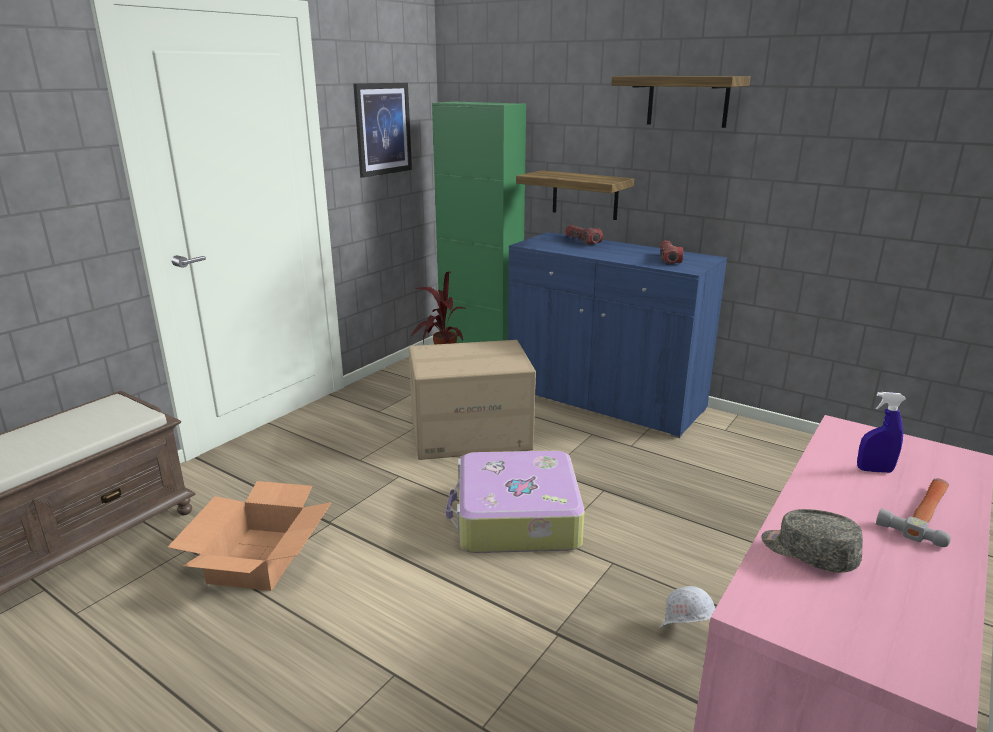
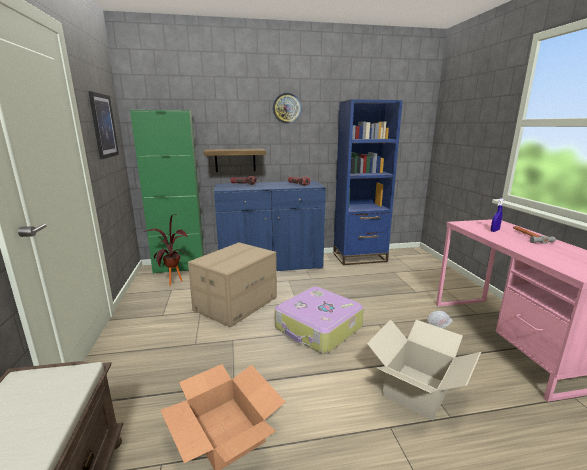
camera: 45 degrees left, 5 degrees down
(501, 670) = (417, 390): none -> cardboard box
(688, 101) = (286, 108): shelf -> wall clock
(793, 447) = (359, 257): none -> blue bookcase
(808, 553) = (546, 256): grey cap -> none

